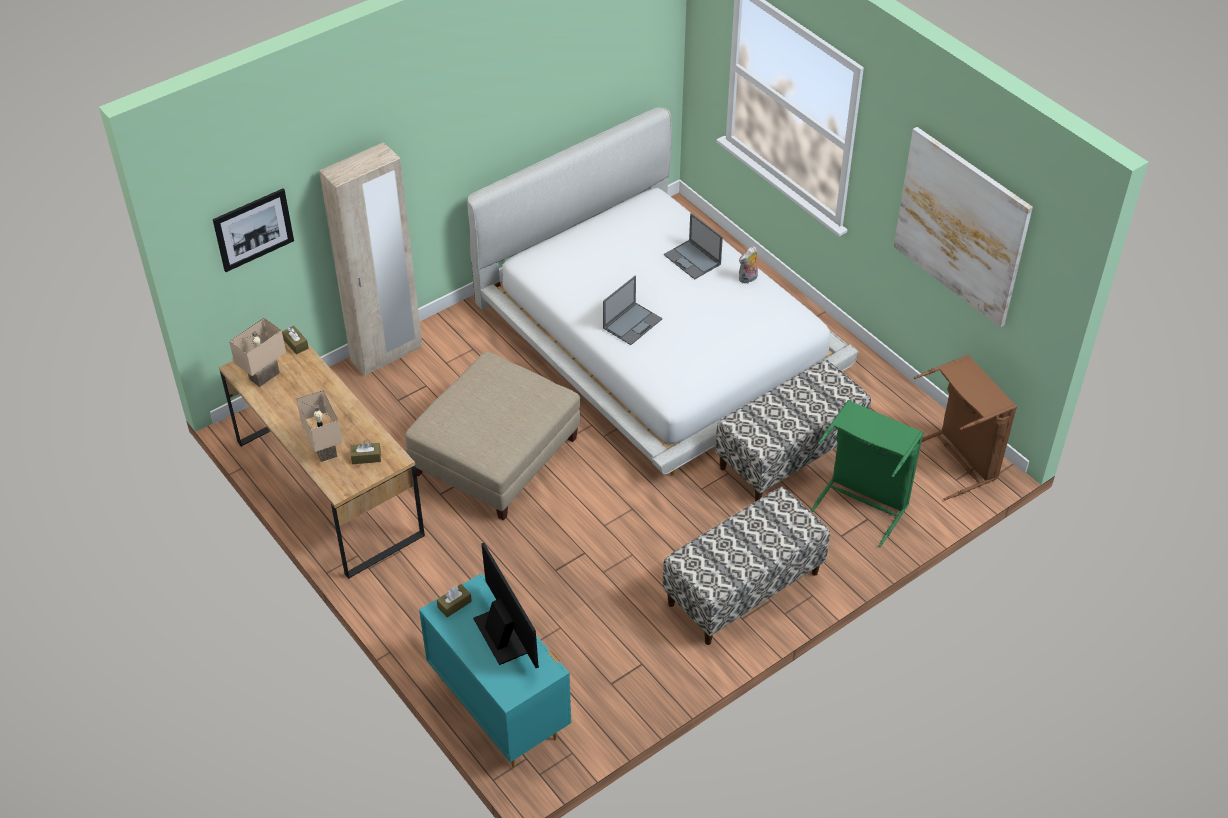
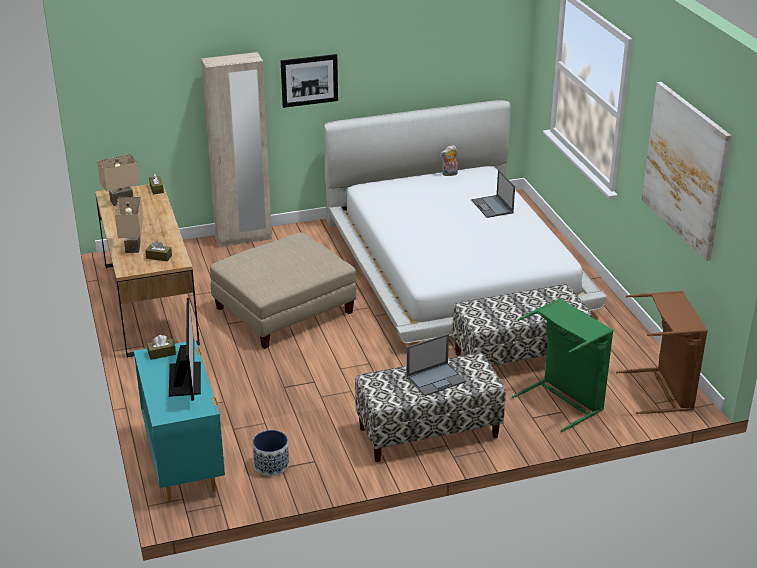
camera: 20 degrees right, 15 degrees down
(253, 229) = (144, 92): picture -> picture (309, 80)
(598, 683) = (271, 465): none -> planter
(632, 323) = (421, 233): laptop -> laptop (436, 379)
(748, 279) = (530, 225): plush toy -> plush toy (449, 174)

